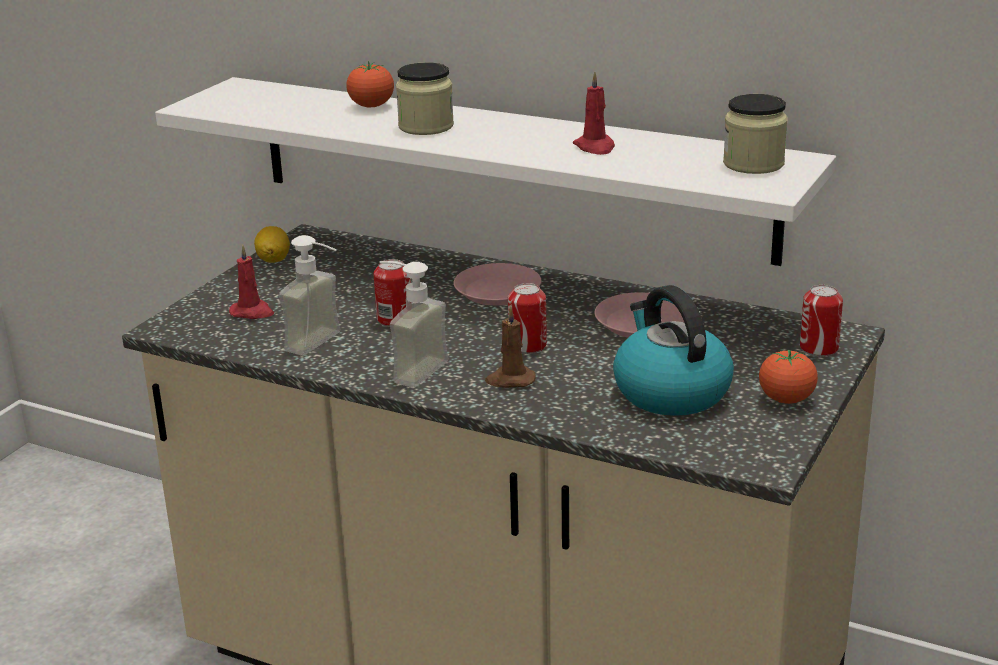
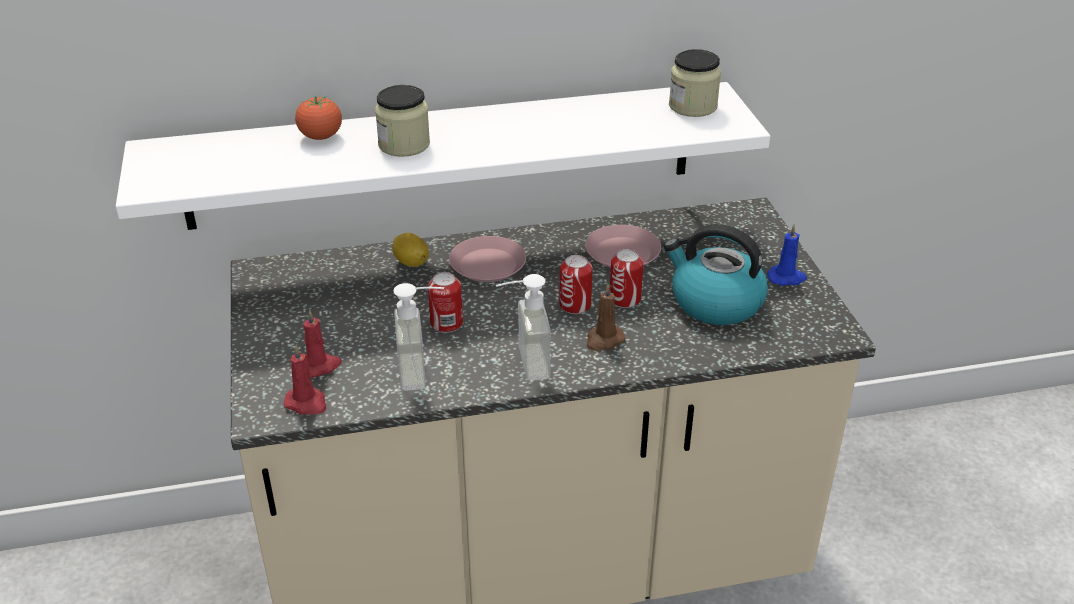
camera: 40 degrees left, 10 degrees up
(273, 260) = (261, 306): lemon -> lemon (411, 263)
(595, 147) = (566, 125): red candle -> red candle (307, 403)
(786, 400) = (787, 278): tomato -> blue candle
(819, 348) = (753, 229): can -> can (625, 299)

